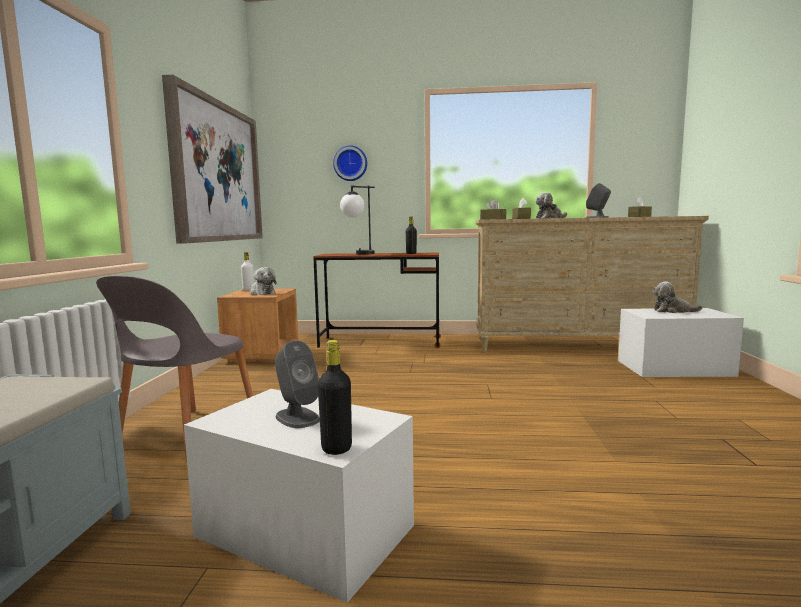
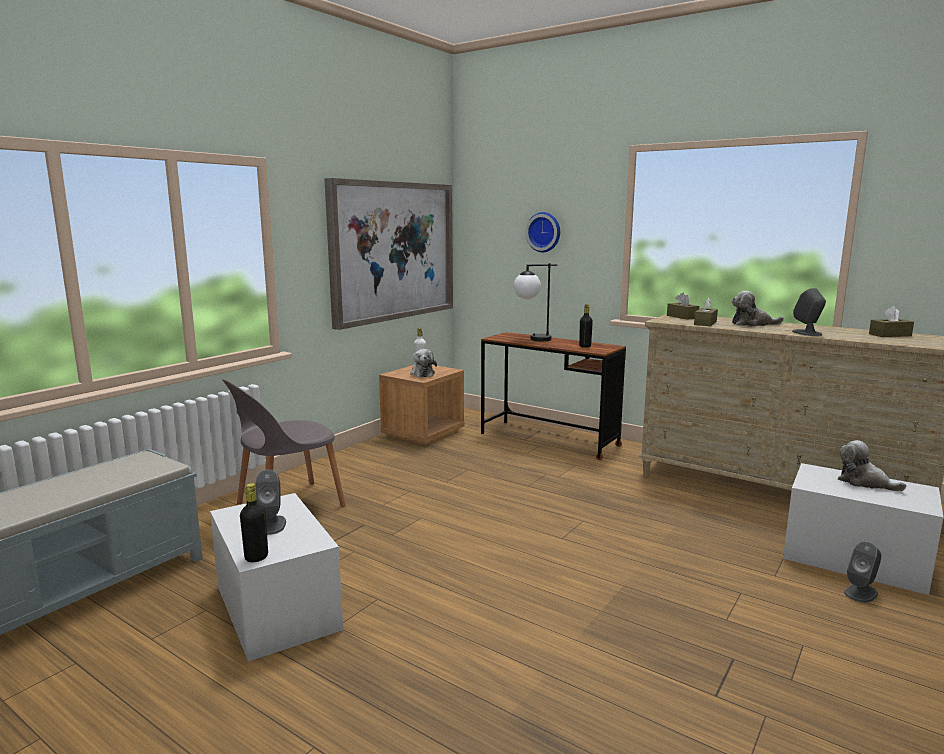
camera: 30 degrees right, 5 degrees up
(710, 384) = (861, 593): none -> grey speaker

